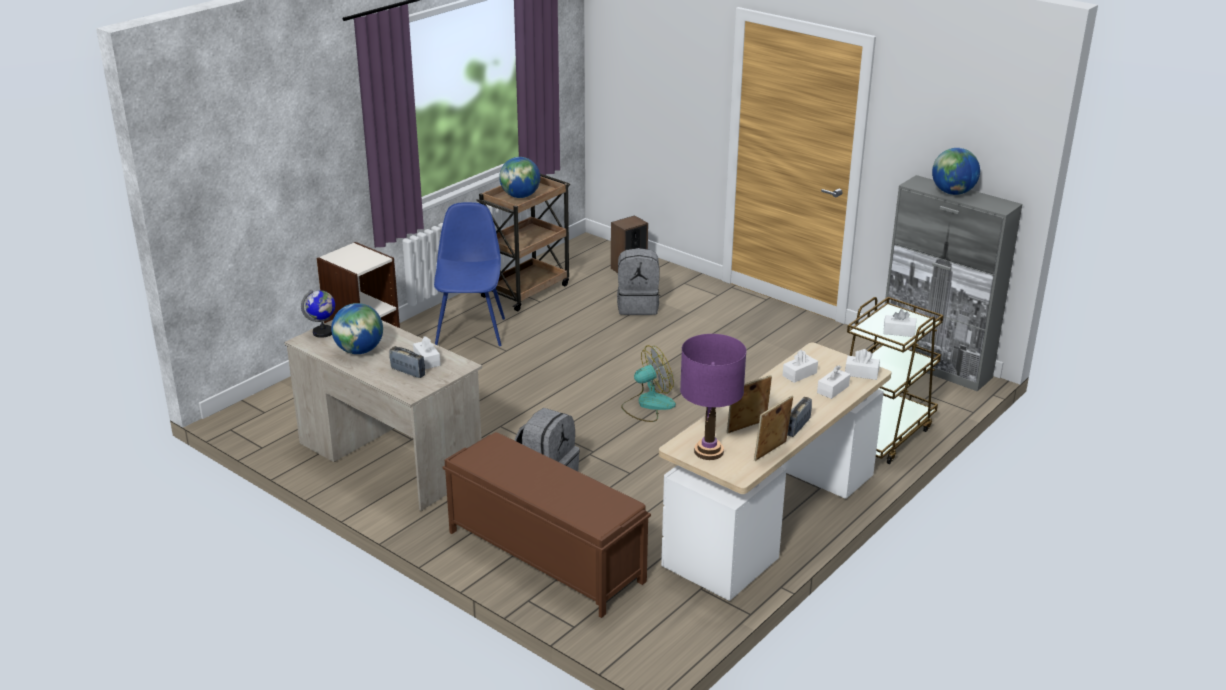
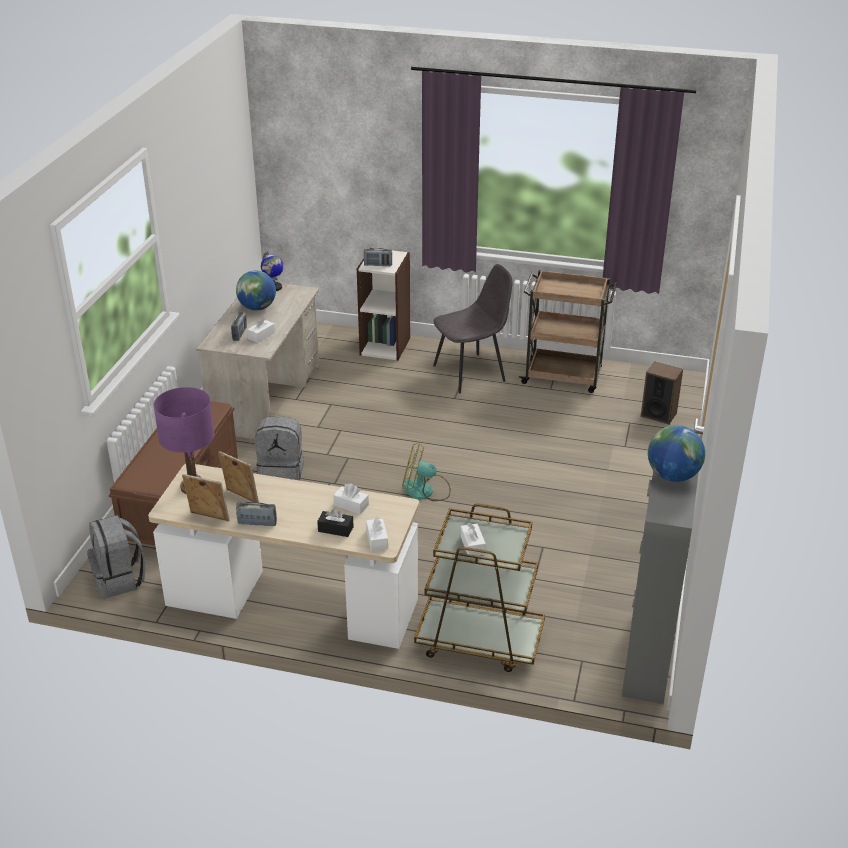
camera: 65 degrees right, 5 degrees up
(363, 262) = (378, 265): none -> radio
(470, 331) = (471, 373): blue chair -> grey chair
(520, 196) = (565, 289): globe -> none
(638, 306) = (592, 439): grey backpack -> grey backpack (120, 579)
(648, 405) = (425, 491): fan -> fan turned 150 degrees clockwise
(833, 389) = (335, 529): white tissue box -> black tissue box

